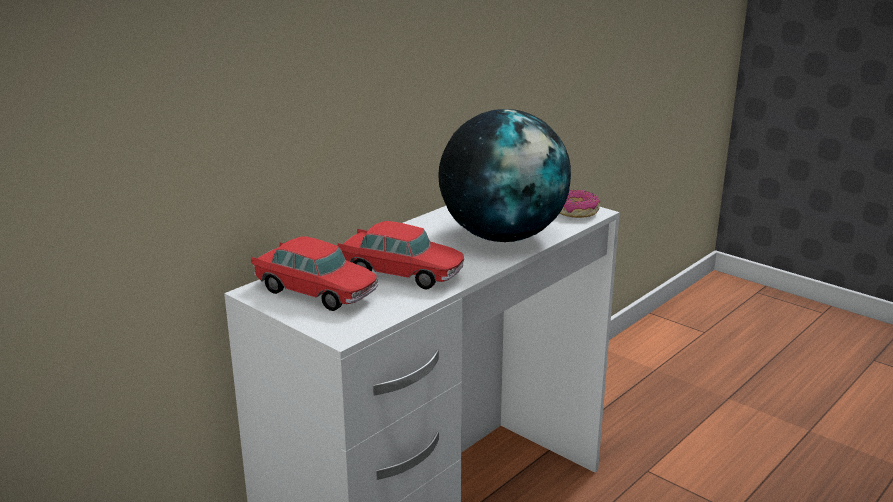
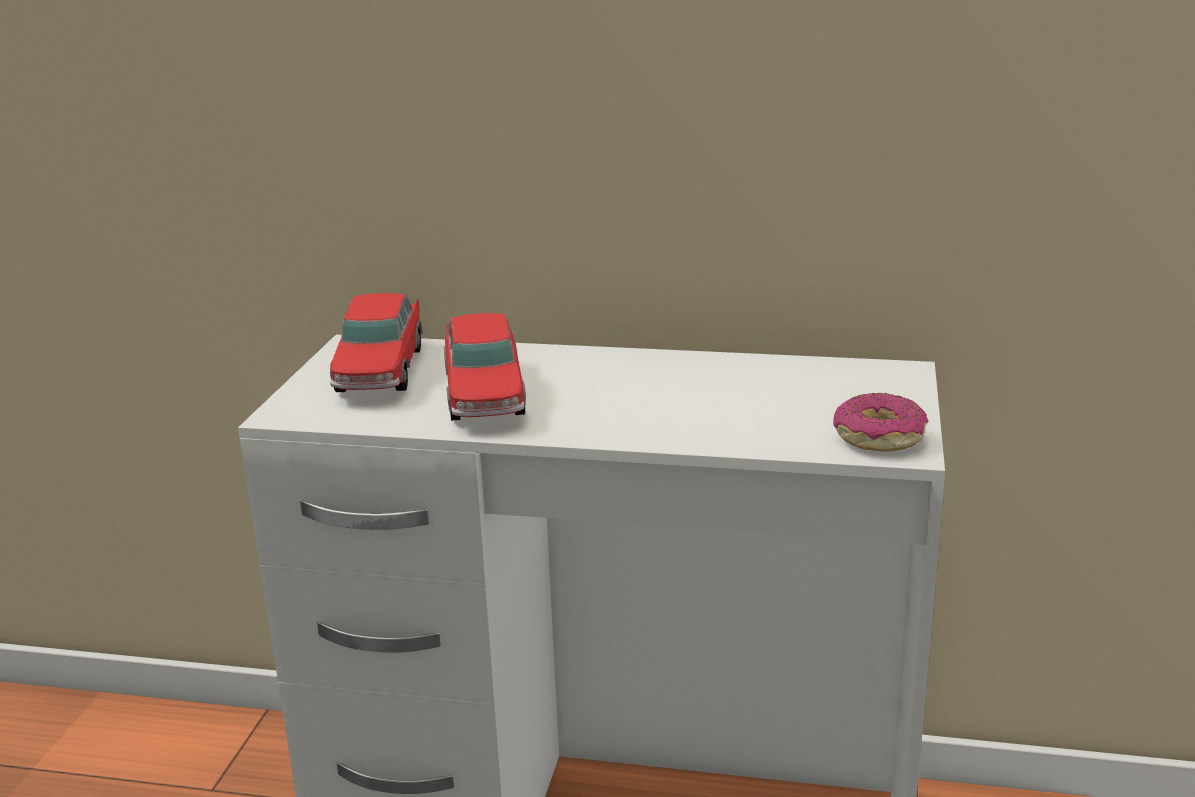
camera: 60 degrees right, 0 degrees up
(503, 236) = (694, 415): globe -> none

